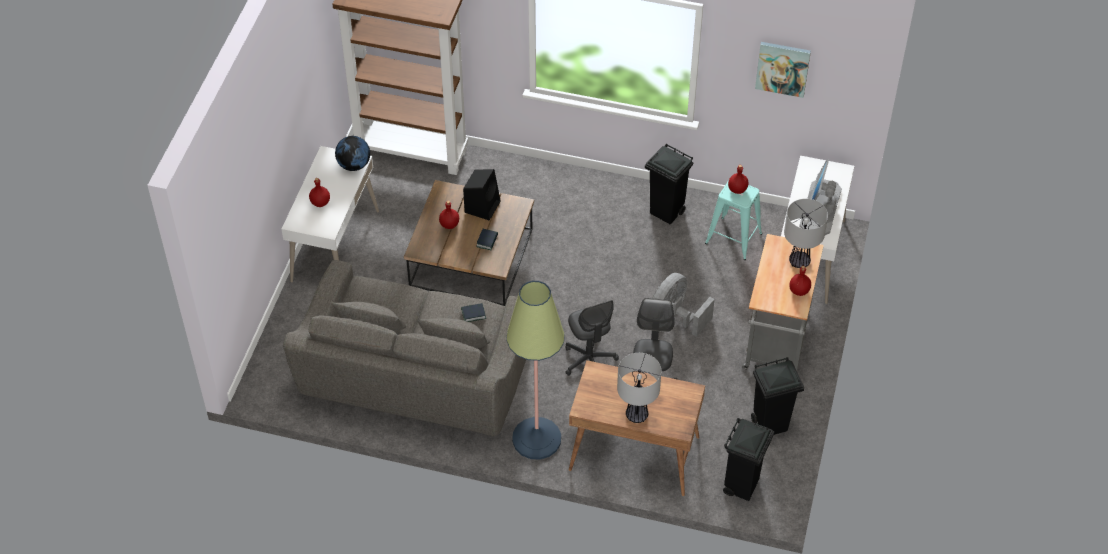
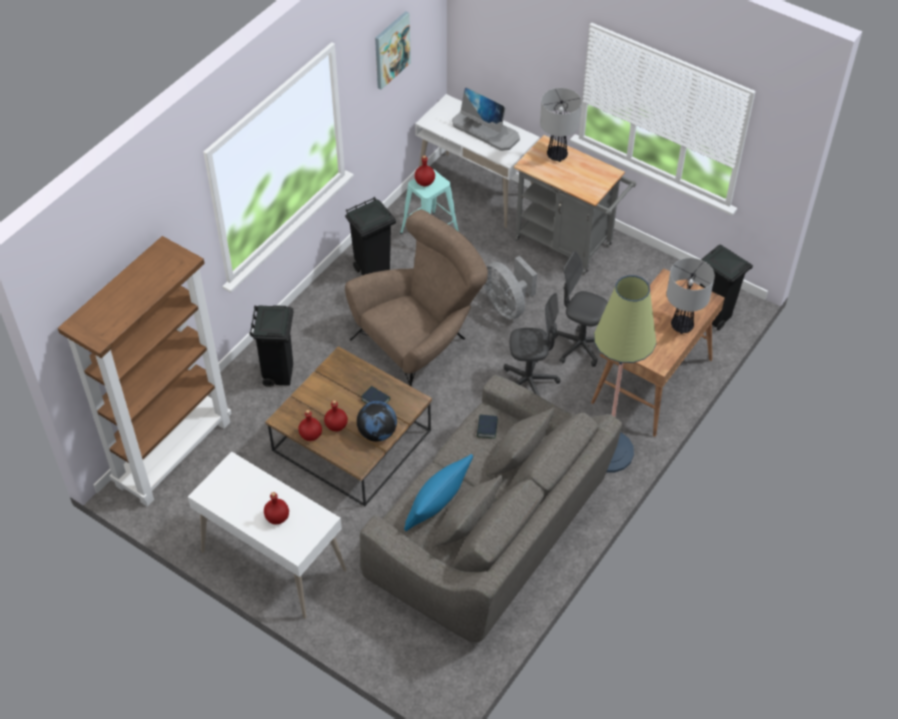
camera: 70 degrees left, 0 degrees up
(354, 165) = (237, 471): globe -> globe (377, 433)
(383, 304) = (437, 504): none -> blue pillow
(482, 206) = (325, 390): black speaker -> none
(598, 271) = (420, 343): none -> brown armchair
(770, 424) = (653, 276): black trash can -> black trash can (279, 374)
(799, 290) = (590, 166): red bottle -> red bottle (310, 435)

